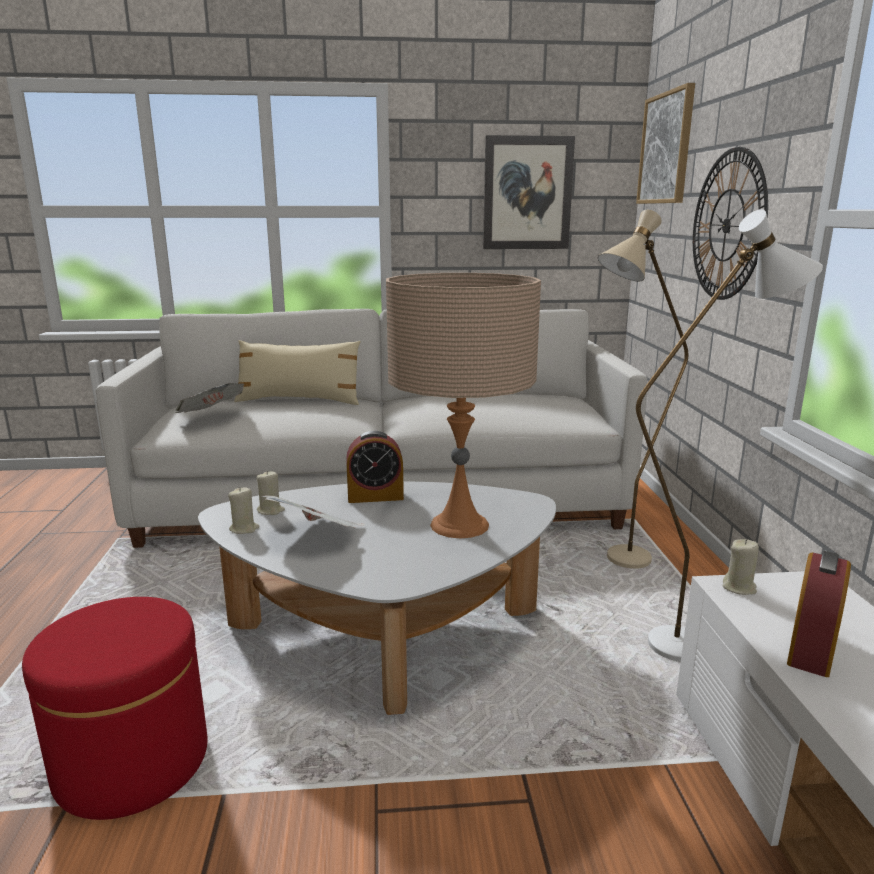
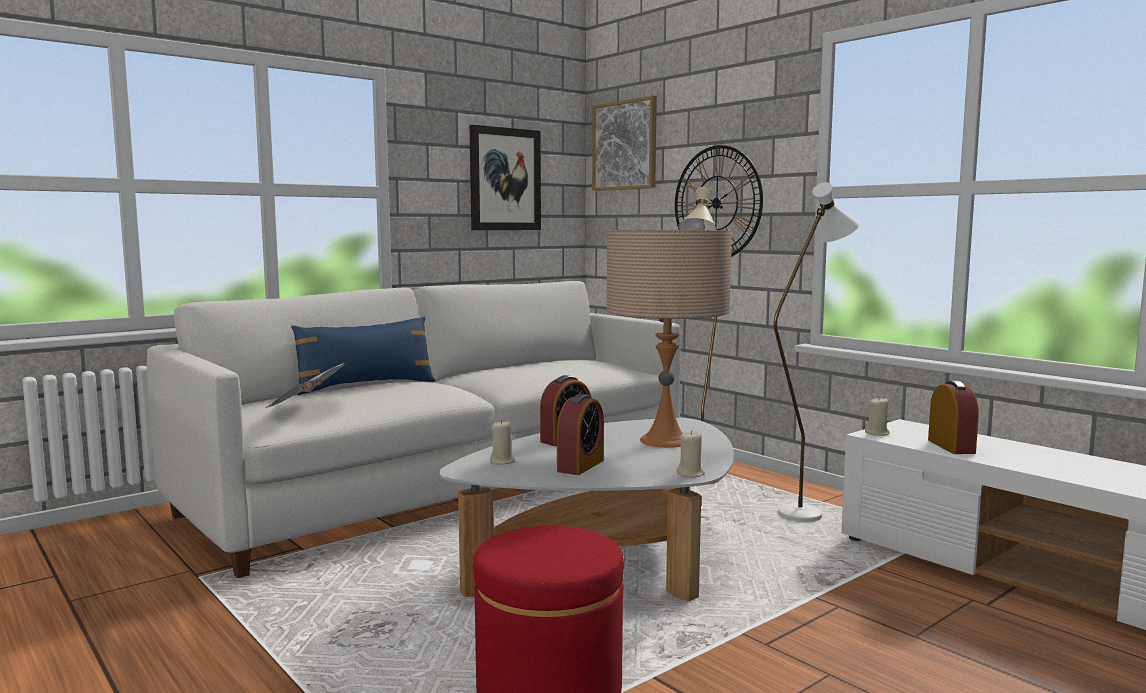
camera: 35 degrees left, 10 degrees down
(244, 529) = (510, 474): beige candle -> beige candle (690, 474)
(299, 400) = (366, 386): beige pillow -> blue pillow
(317, 536) = (580, 465): newspaper -> alarm clock

